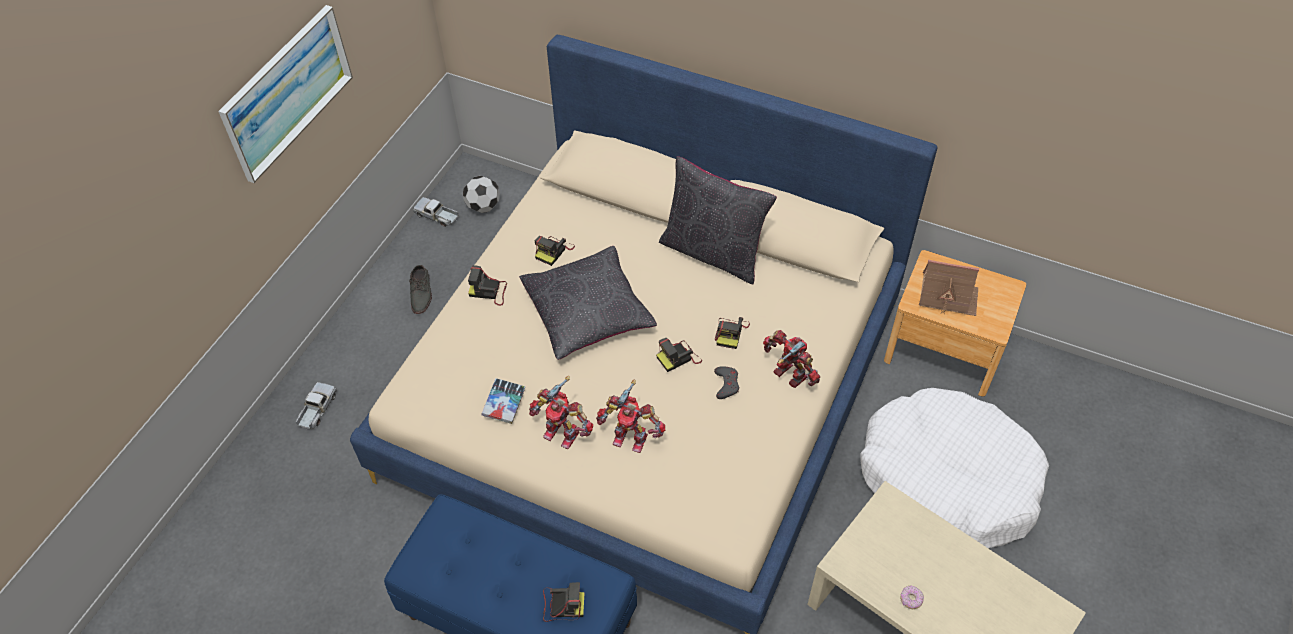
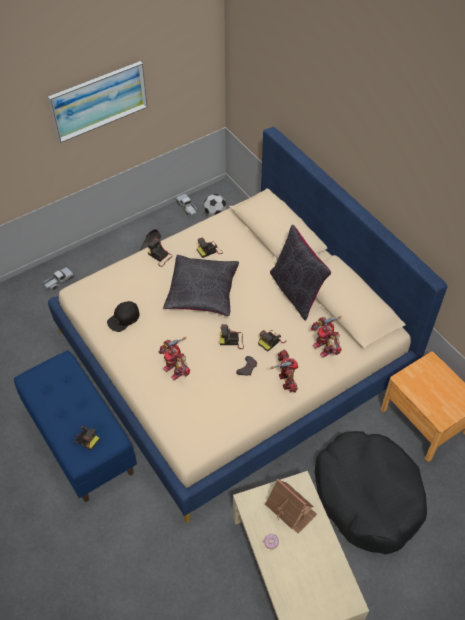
camera: 30 degrees right, 0 degrees up
(504, 403) = (123, 318): book -> black cap
(562, 432) = (142, 349): toy robot -> toy robot (324, 347)
(947, 296) = (426, 386): toy house -> toy house (291, 509)
(947, 478) = (367, 496): white dog bed -> black dog bed

